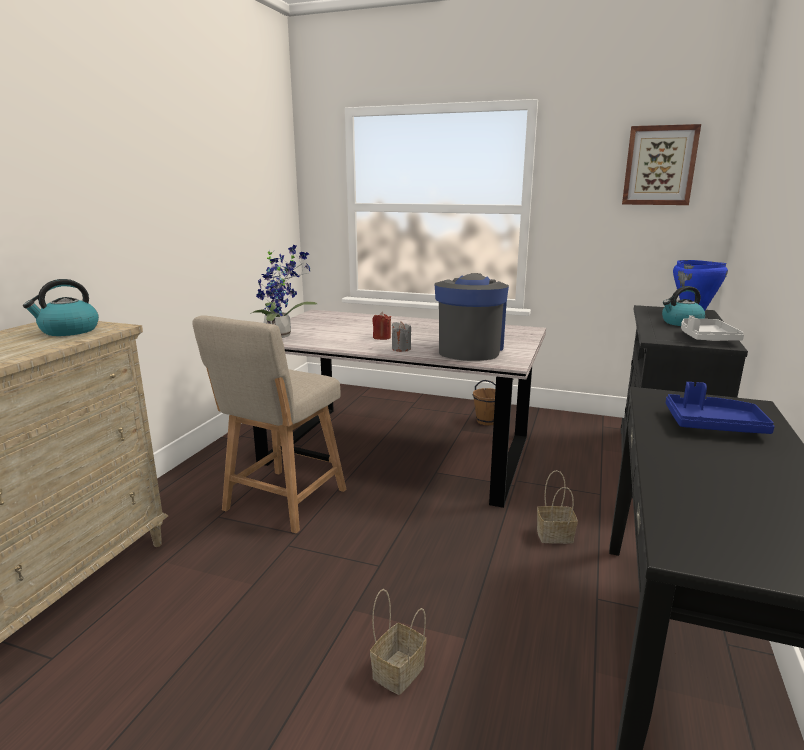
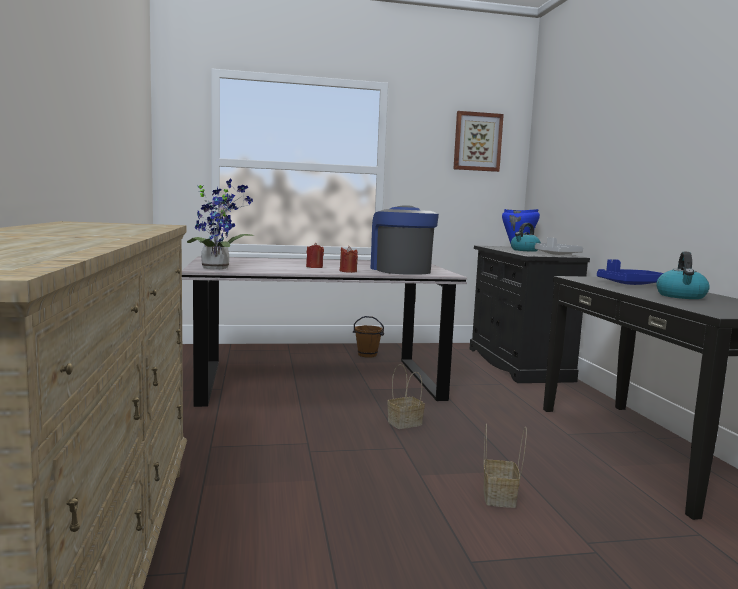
camera: 30 degrees left, 10 degrees down
(68, 331) = (125, 225): kettle -> kettle (681, 296)
(282, 502) = (261, 427): beige chair -> none
(401, 349) = (348, 271): grey candle -> red candle
(555, 535) = (502, 409): basket -> basket (405, 423)

